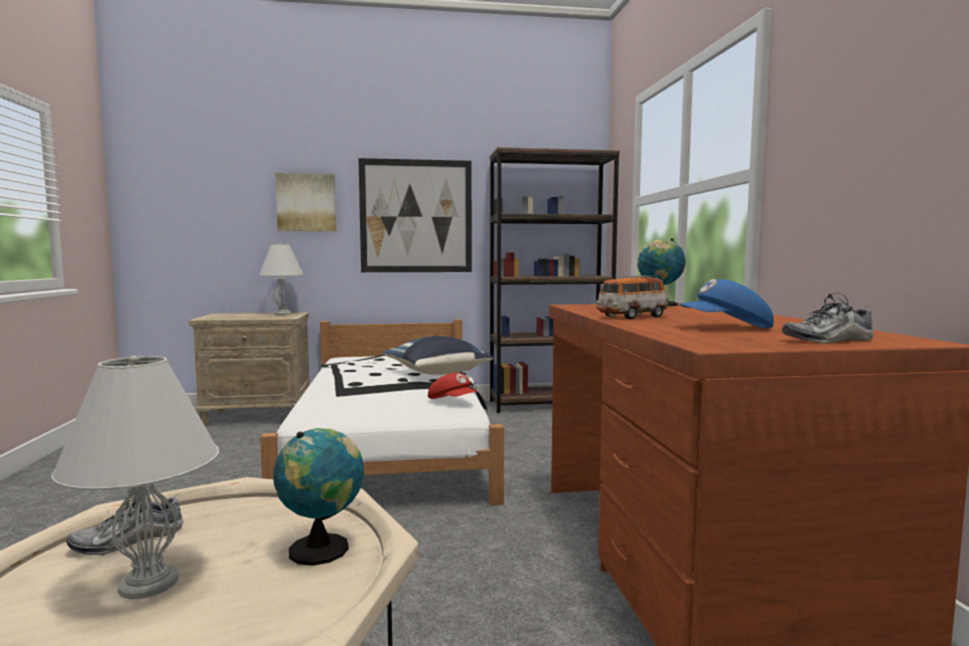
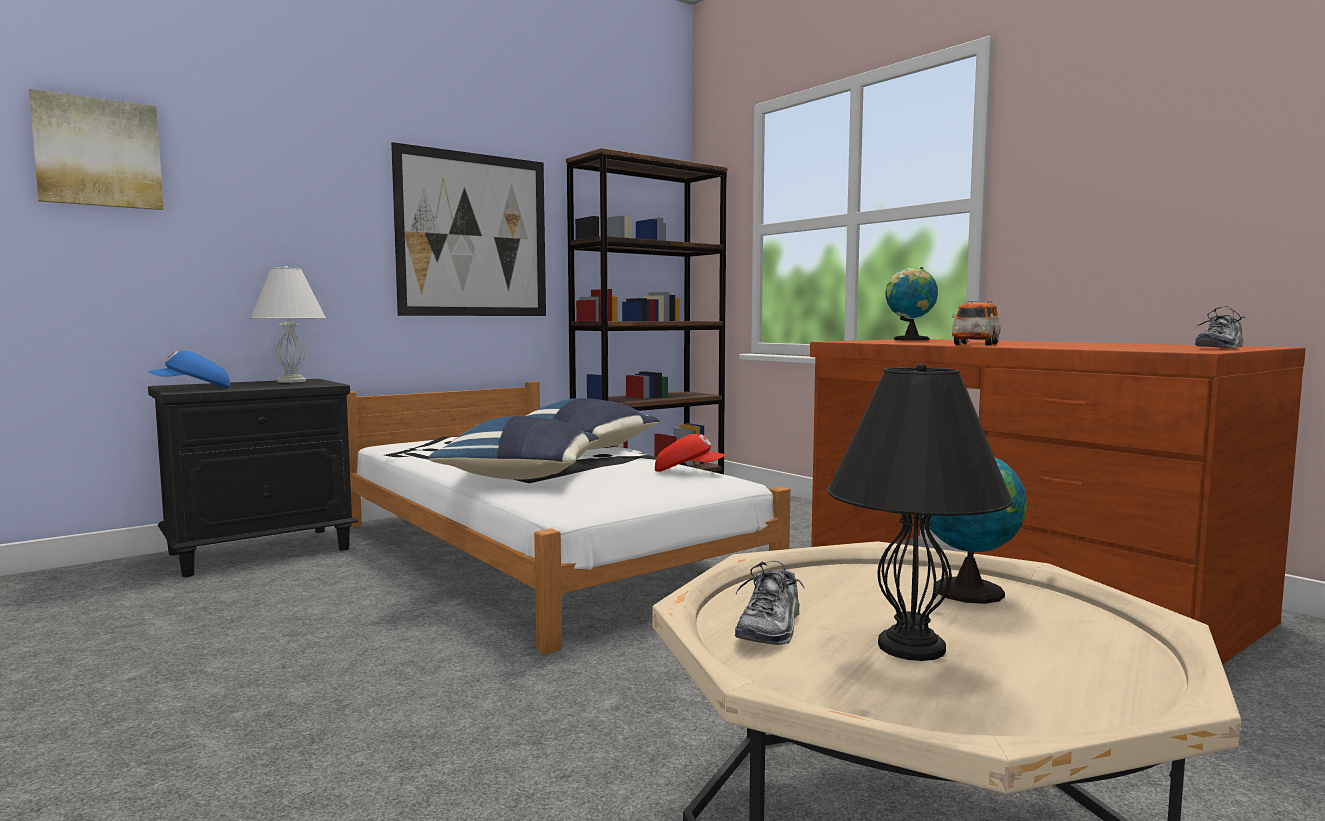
camera: 30 degrees left, 0 degrees up
(147, 584) = (911, 648): white table lamp -> black table lamp
(258, 416) = (262, 551): beige nightstand -> black nightstand
(306, 202) = (312, 204): picture -> picture (98, 153)
(342, 392) = (522, 477): none -> blue pillow
(727, 328) = (1103, 346): blue cap -> blue cap (192, 388)

